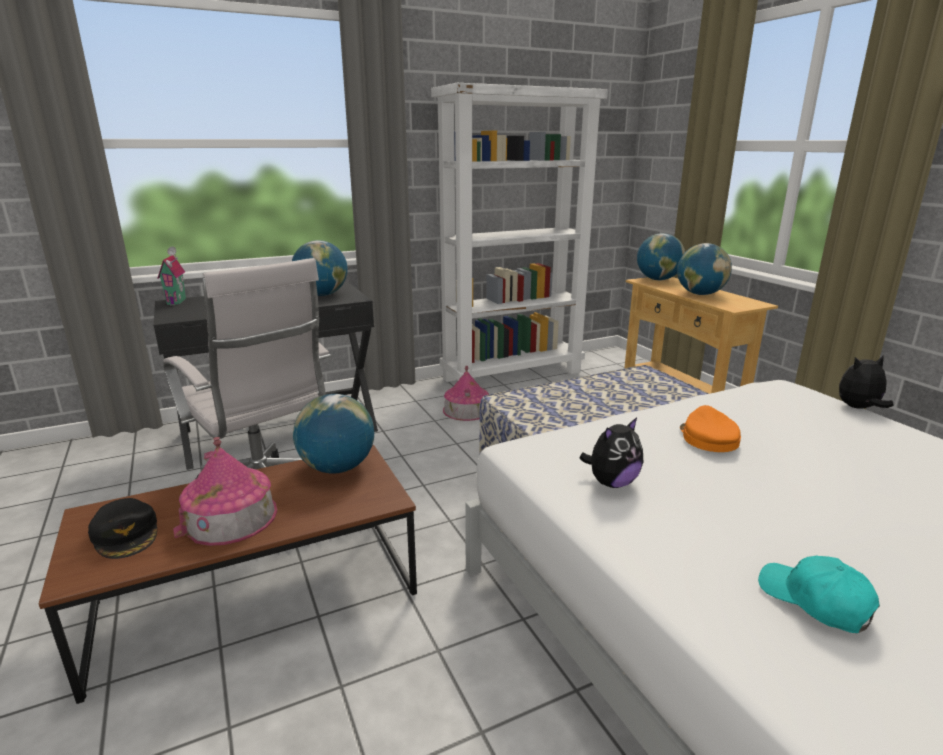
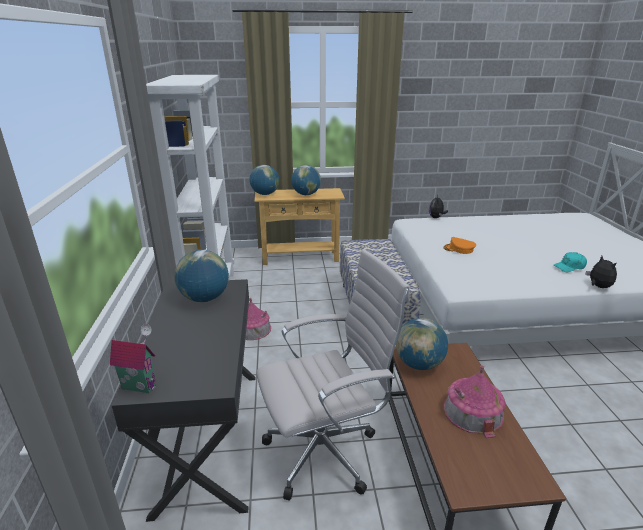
camera: 70 degrees left, 5 degrees up
(126, 534) = (490, 462): black cap -> none
(611, 483) = (496, 277): plush toy -> plush toy (598, 286)

